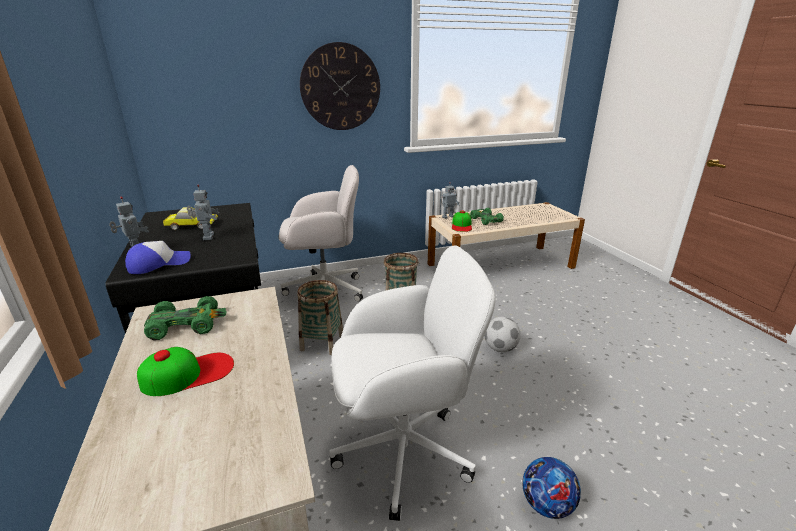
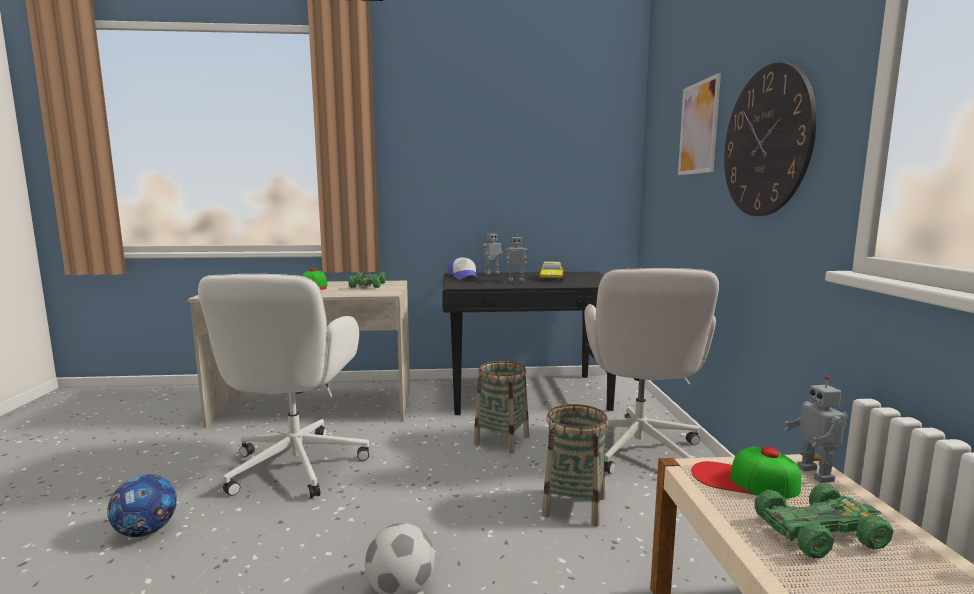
camera: 105 degrees right, 15 degrees down
(250, 68) = (698, 128): none -> picture

